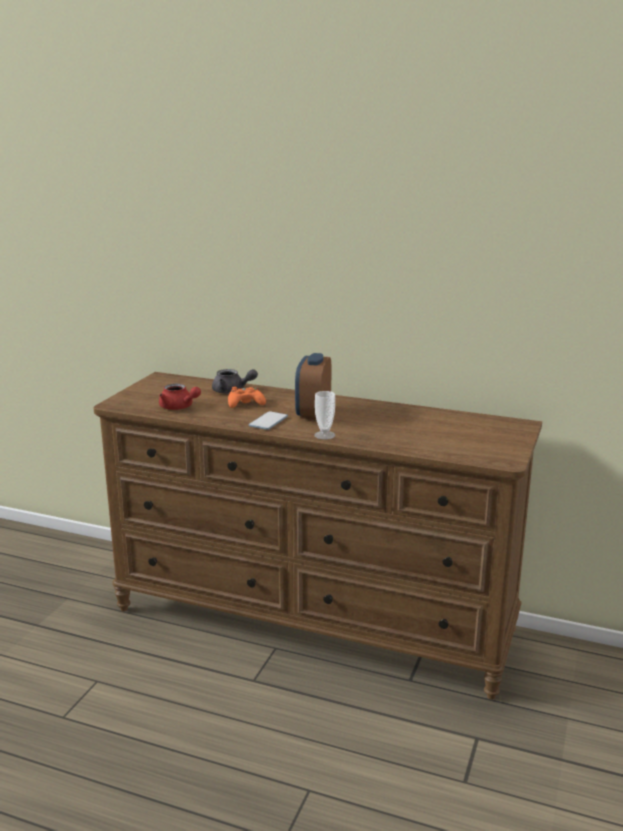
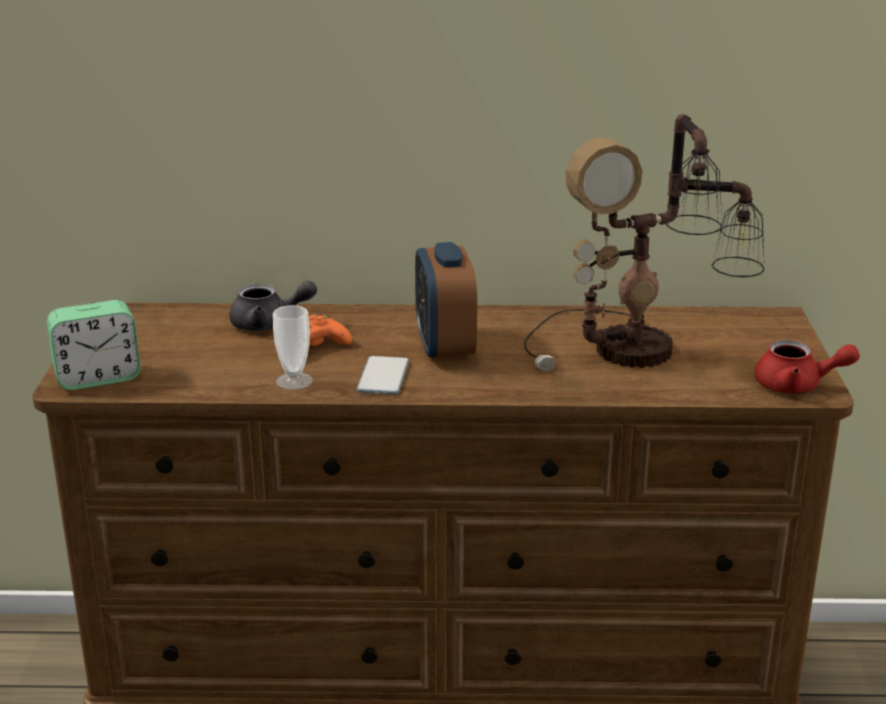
camera: 20 degrees left, 5 degrees up
(129, 403) = (98, 378): none -> alarm clock
(179, 407) = (200, 373): red teapot -> red teapot (797, 386)
(324, 435) = (499, 389): cup -> cup (294, 381)
(419, 429) = (639, 352): none -> table lamp

